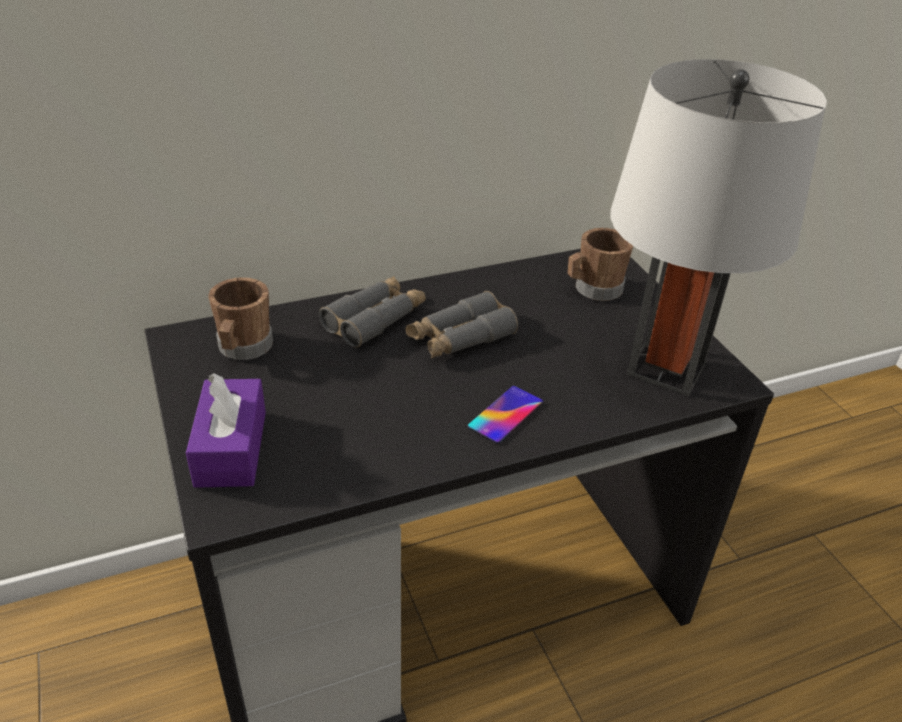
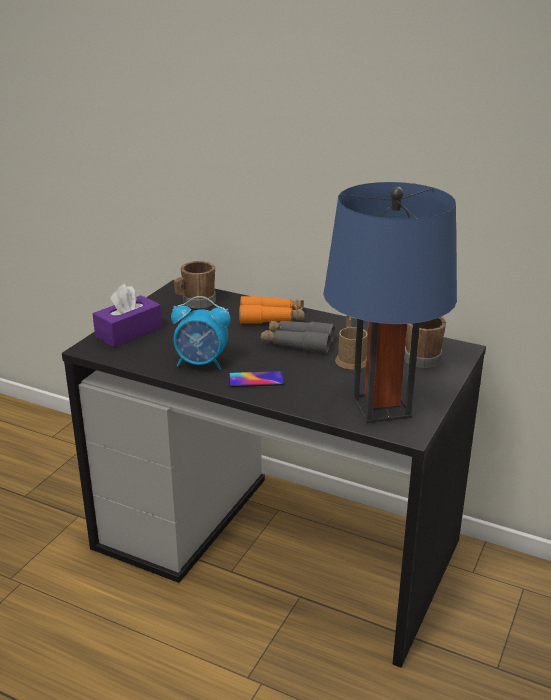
camera: 50 degrees right, 10 degrees down
(375, 319) = (272, 318): grey binoculars -> orange binoculars
(410, 434) = (201, 363): none -> alarm clock
(540, 325) = (350, 358): none -> brown mug
(666, 368) = (381, 407): grey table lamp -> blue table lamp

